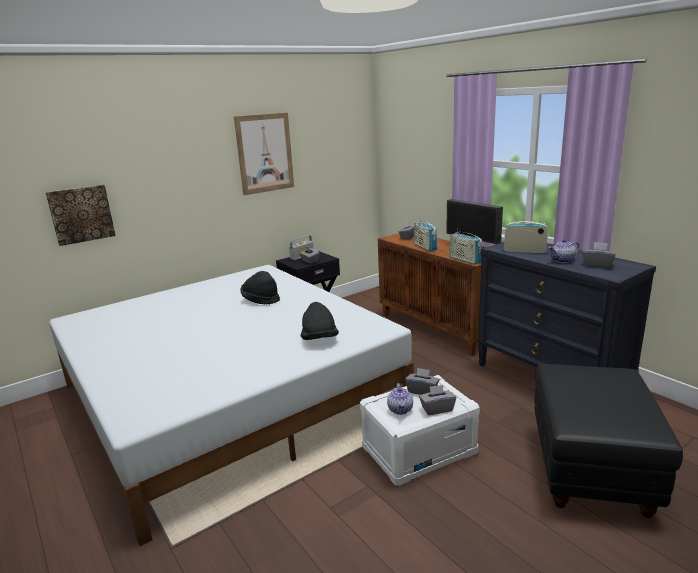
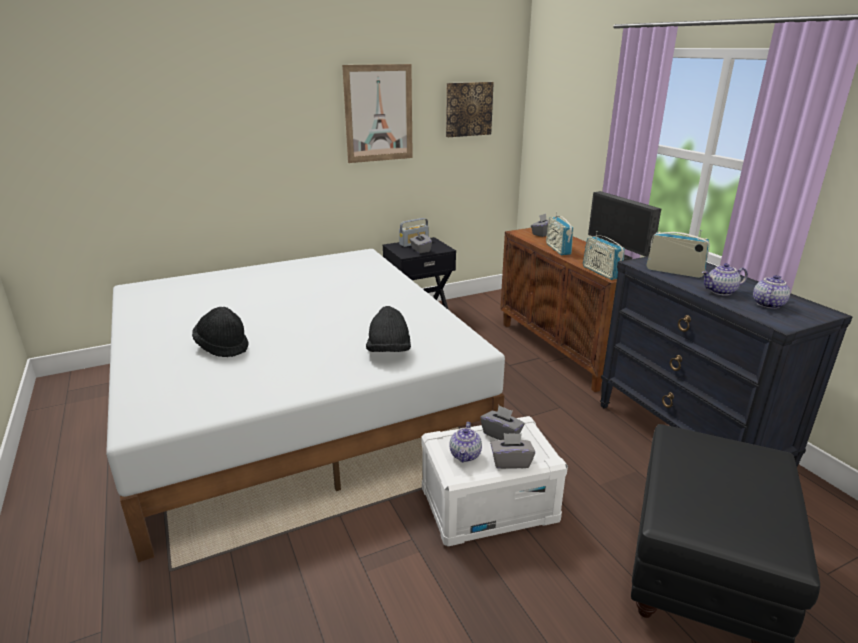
camera: 10 degrees right, 5 degrees up
(81, 214) = (153, 170): picture -> picture (468, 109)
(261, 300) = (344, 292): black hat -> black hat (223, 347)
(597, 265) = (767, 304): grey tissue box -> teapot

